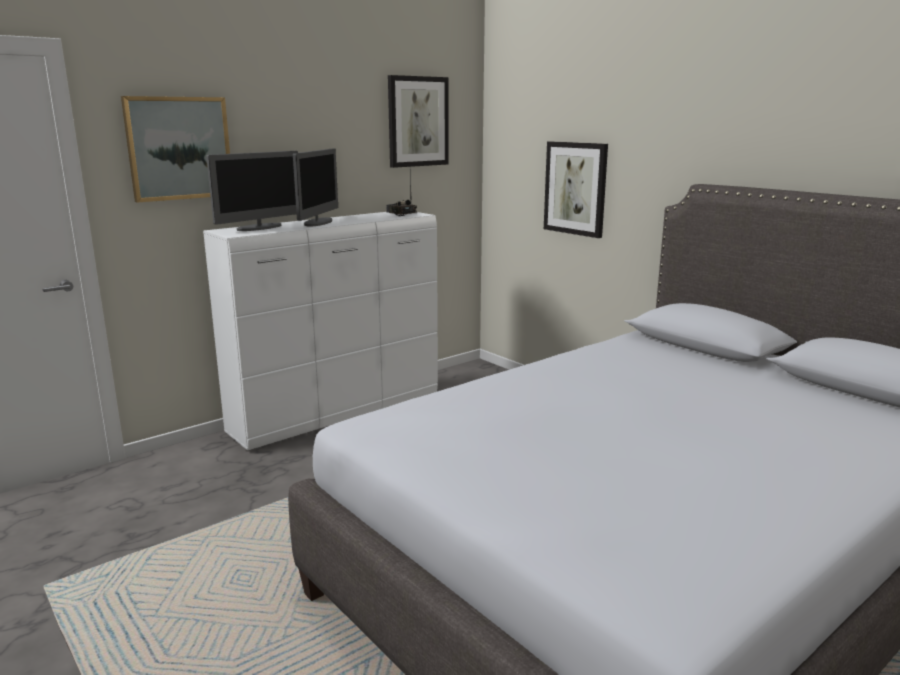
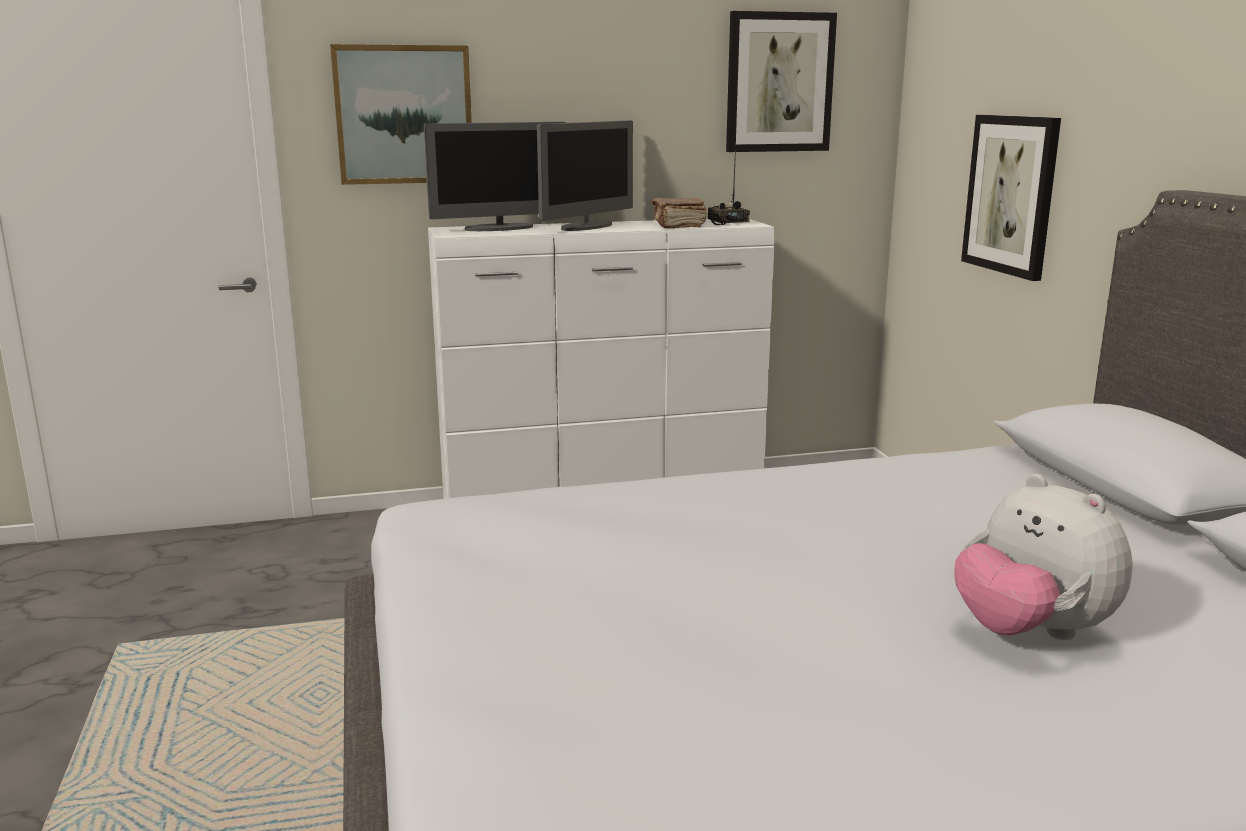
camera: 25 degrees right, 0 degrees up
(375, 217) = (678, 224): none -> brown book
(748, 426) = (1031, 633): none -> plush toy

